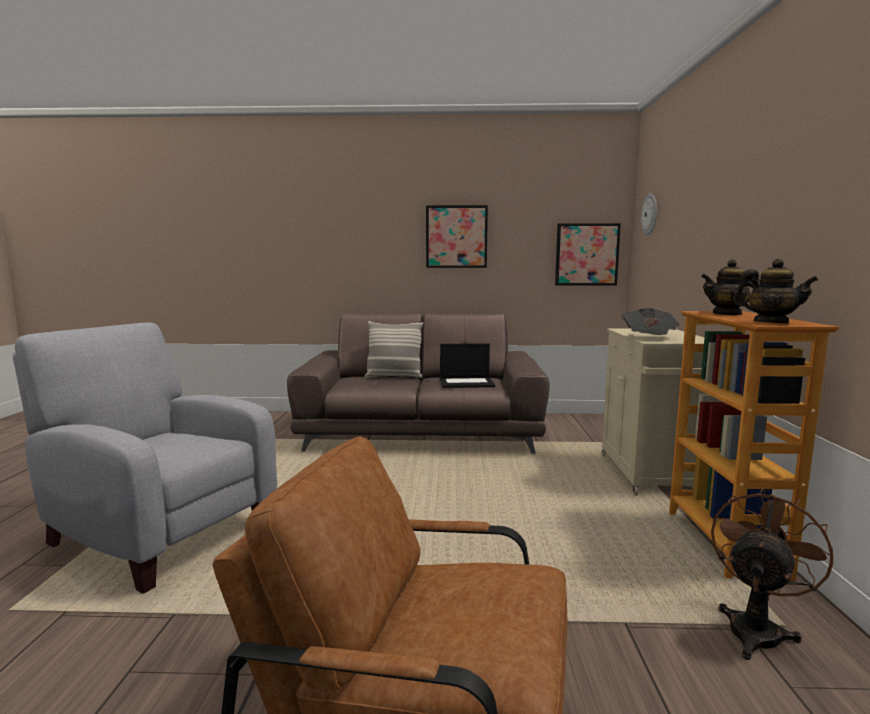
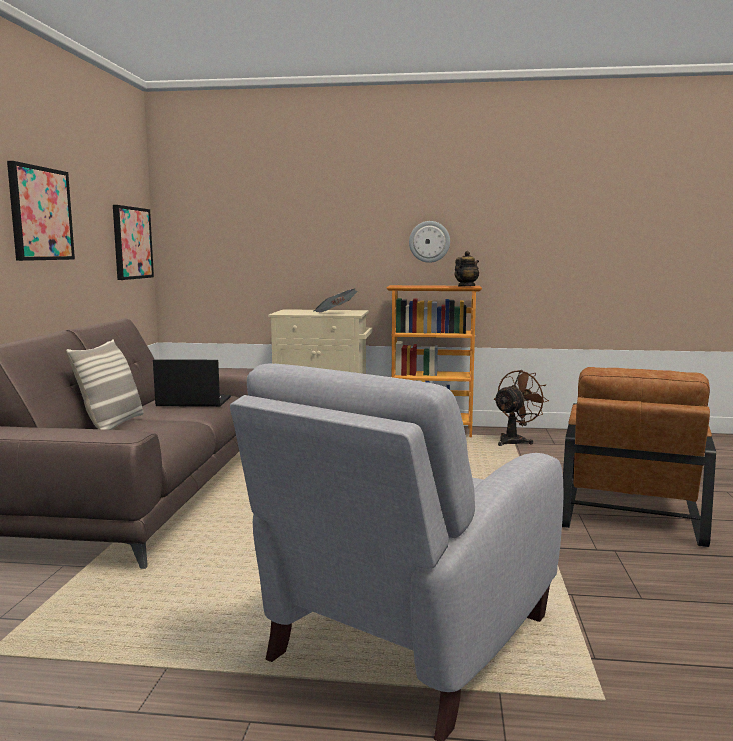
camera: 85 degrees left, 0 degrees up
(467, 383) = (192, 402): laptop -> laptop turned 90 degrees counterclockwise
(650, 214) = (200, 204): wall clock -> wall clock (429, 241)
(727, 314) = (412, 286): teapot -> none
(757, 628) = (515, 441): brown fan -> brown fan turned 90 degrees clockwise

